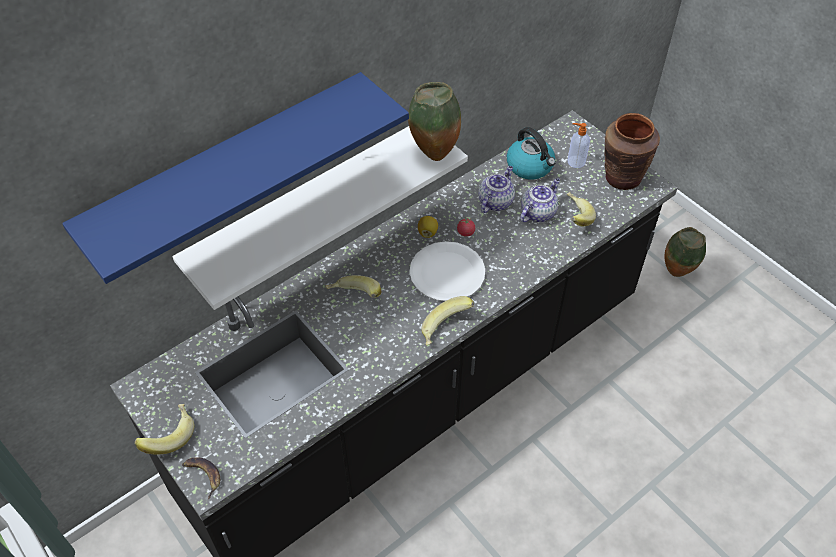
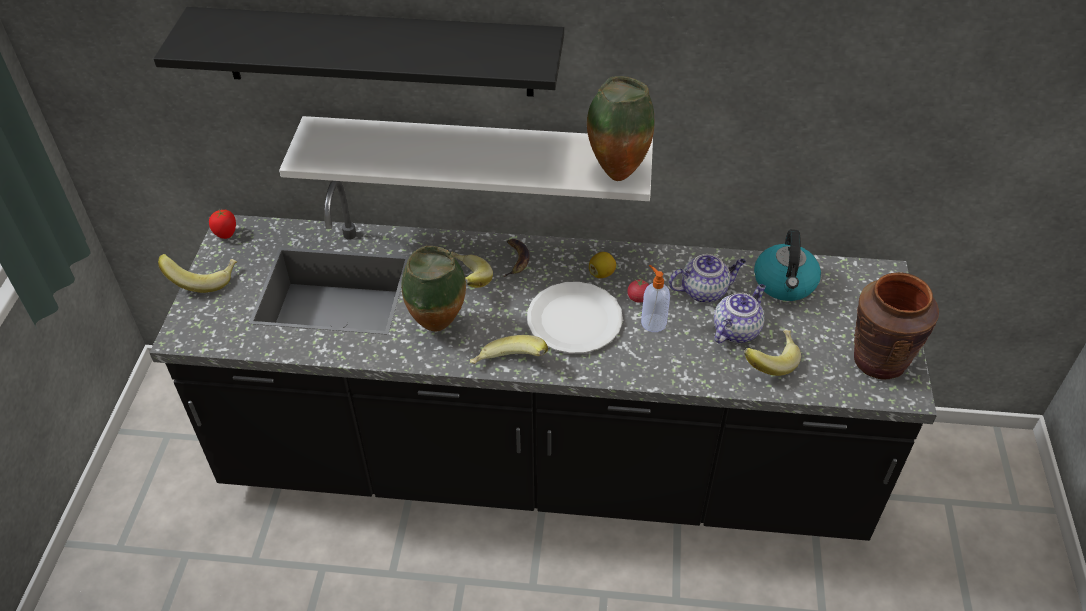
camera: 45 degrees right, 5 degrees down
(141, 393) = (226, 235): none -> tomato
(203, 475) = (187, 326): banana -> banana (515, 259)
(228, 168) = (377, 52): blue shelf -> black shelf
(538, 212) = (736, 330): teapot -> teapot turned 45 degrees counterclockwise
(575, 161) = (842, 310): soap dispenser -> soap dispenser (653, 322)
(677, 272) = (963, 568): vase -> vase (439, 327)

